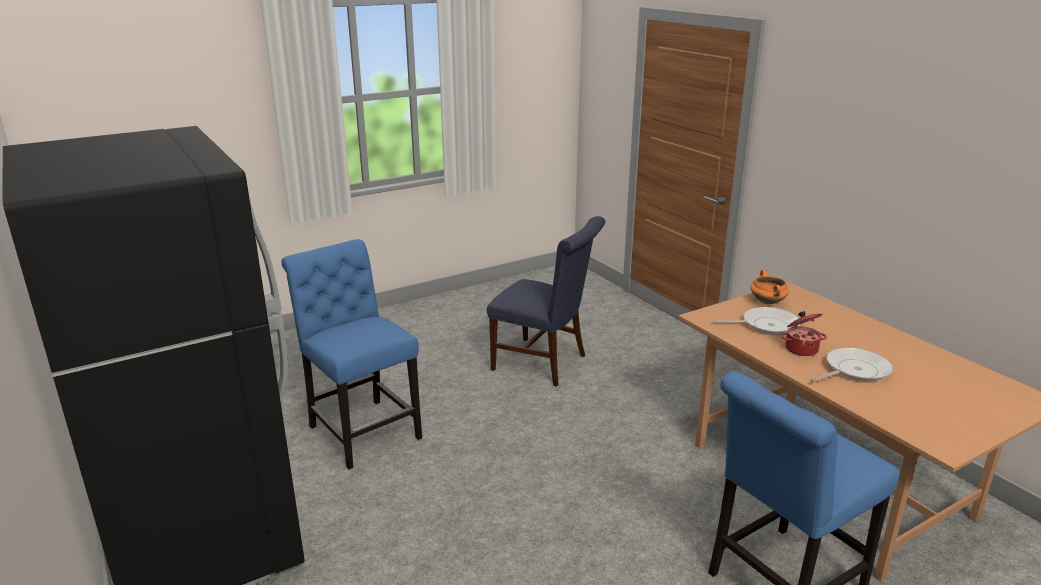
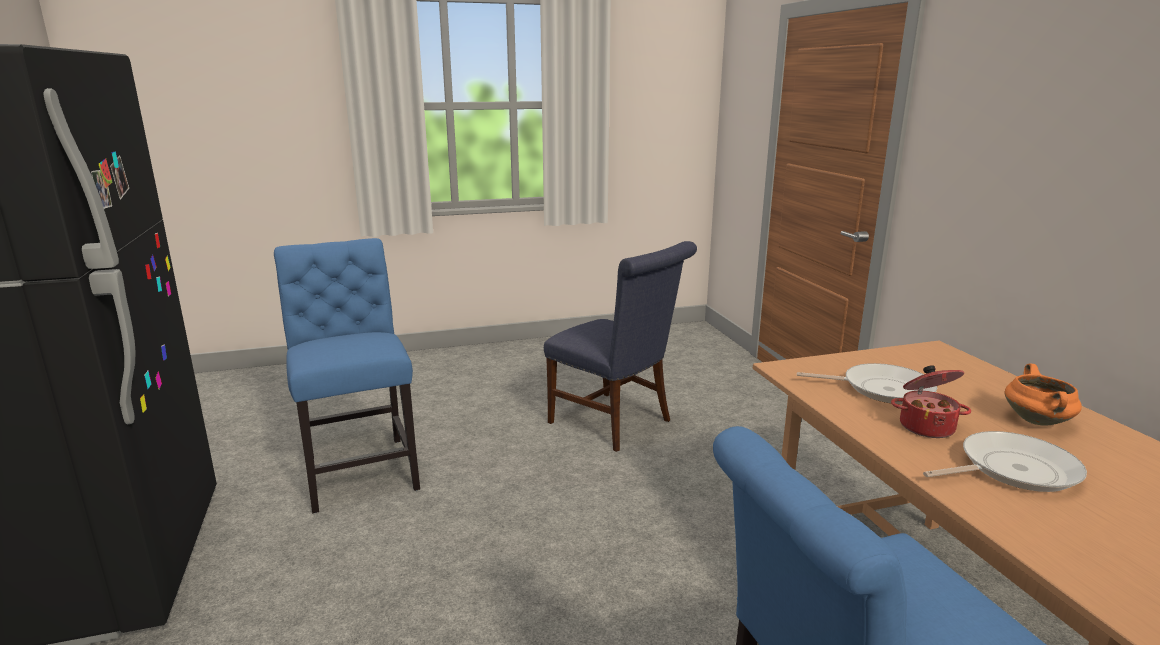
camera: 15 degrees right, 5 degrees down
(768, 302) = (897, 361): orange cooking pot -> orange cooking pot (1038, 421)

